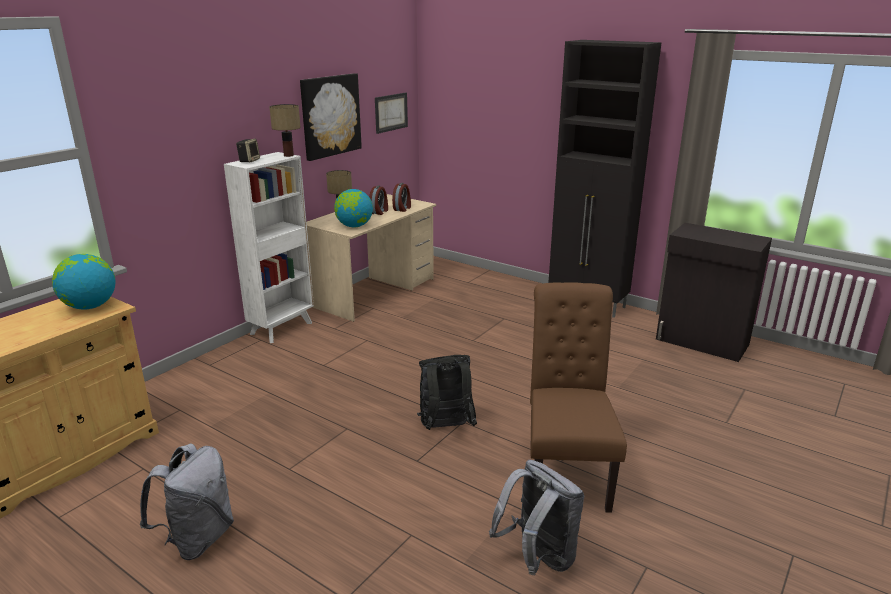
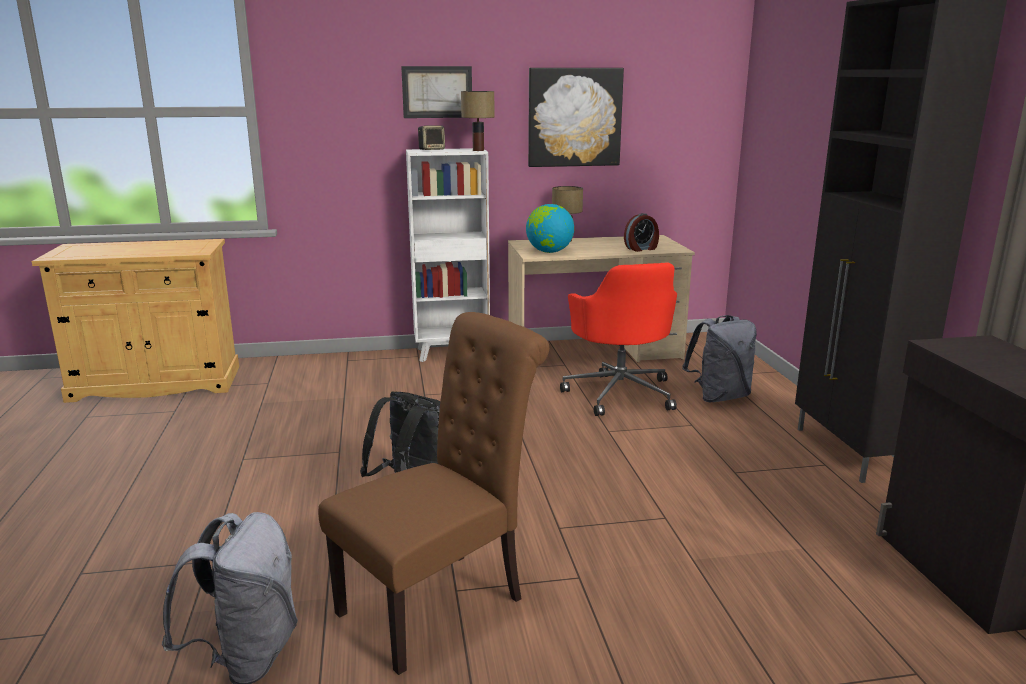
camera: 45 degrees right, 5 degrees down
(90, 306) = (190, 248): globe -> none
(198, 538) = (107, 472): grey backpack -> grey backpack (719, 397)
(379, 212) = (609, 246): alarm clock -> none
(391, 112) = (685, 127): picture -> picture (437, 92)
(437, 314) = (620, 393): none -> red office chair

